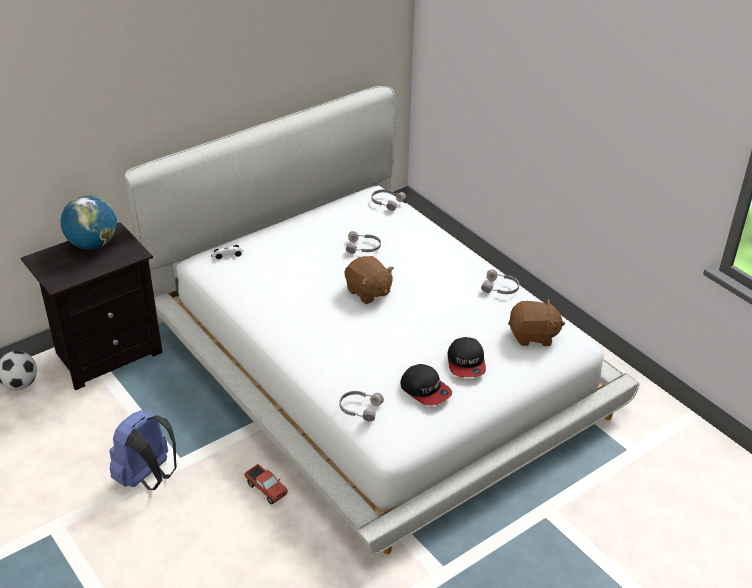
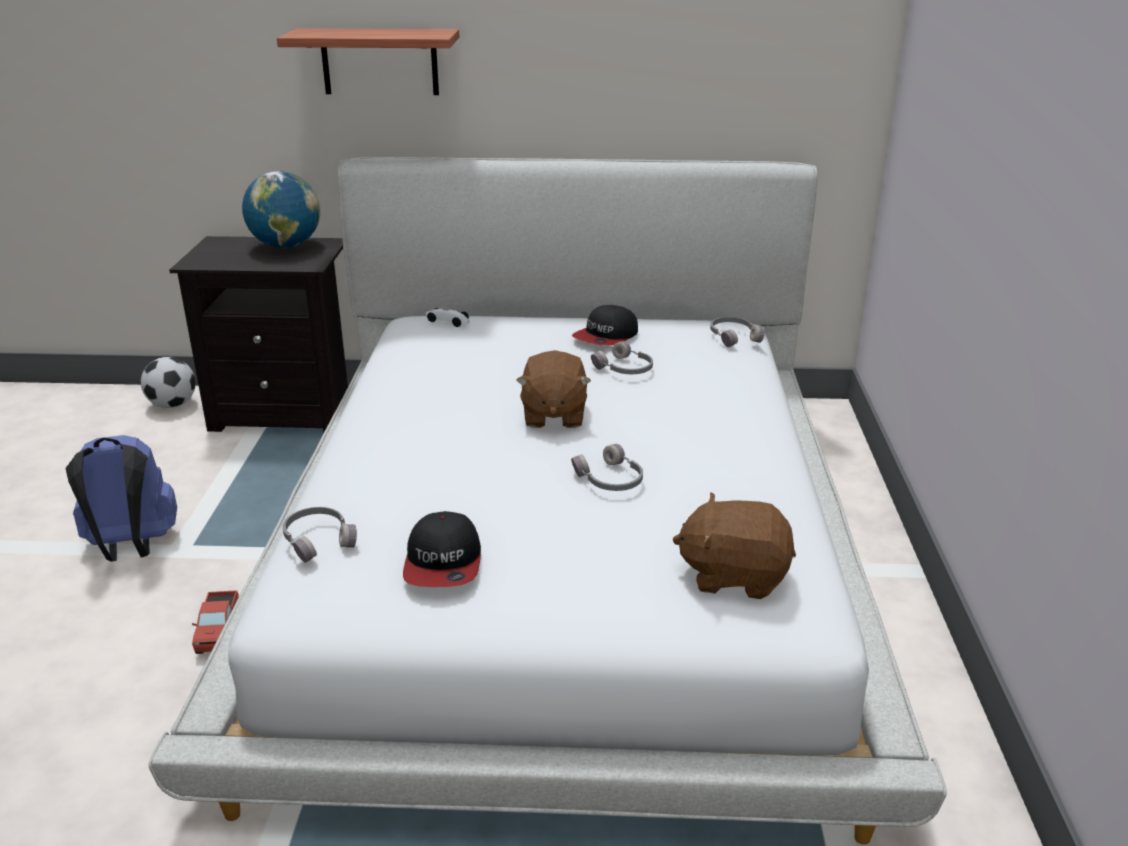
camera: 40 degrees right, 10 degrees down
(131, 102) = (380, 61): none -> shelf
(466, 363) = (561, 558): cap -> cap (606, 337)
(500, 288) = (767, 488): grey headphones -> grey headphones (609, 480)
(533, 336) = (734, 575): brown plush toy -> brown plush toy turned 150 degrees clockwise

